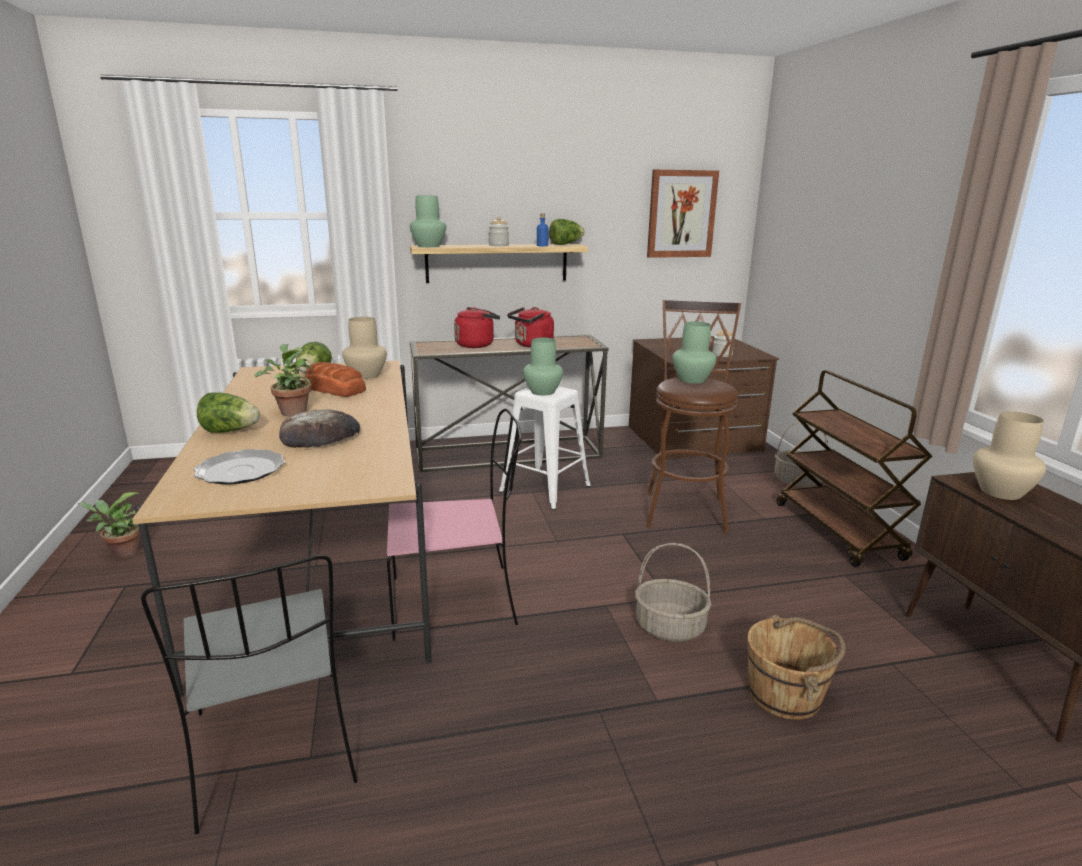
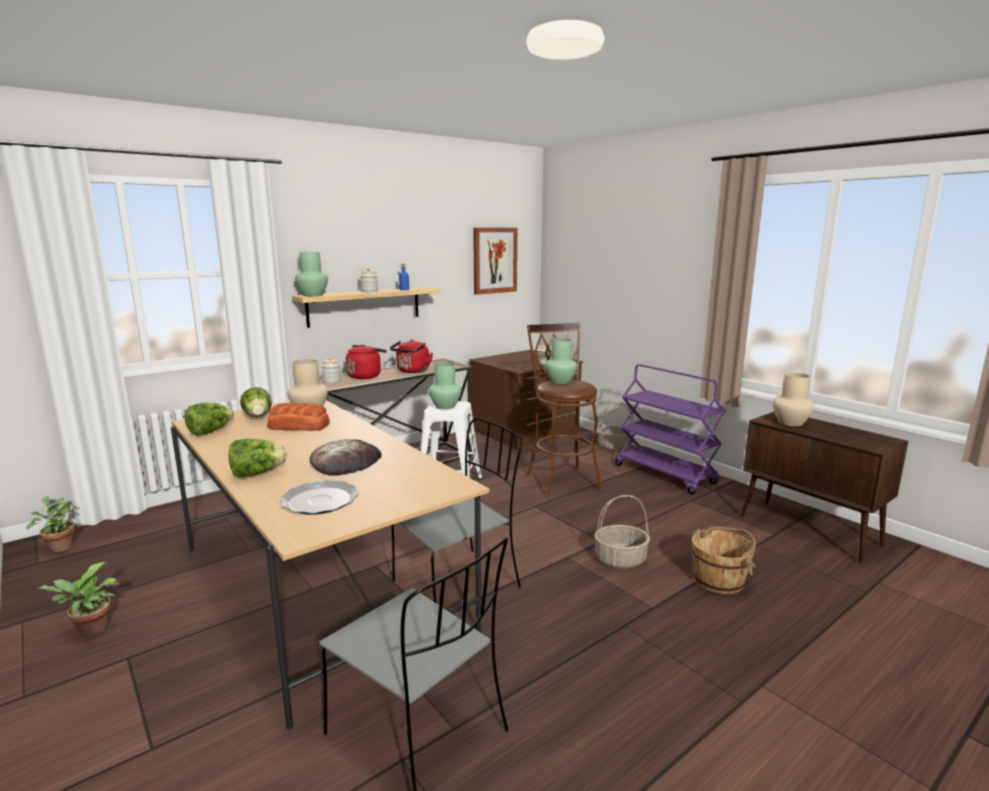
camera: 25 degrees left, 5 degrees down
(292, 411) = (289, 449): potted plant -> potted plant (59, 547)
(435, 346) = (332, 381): none -> jar
(457, 601) = (459, 583): pink chair -> grey chair
(565, 244) = (418, 287): lettuce -> lettuce (210, 432)
(838, 531) = (665, 474): brown cart -> purple cart

